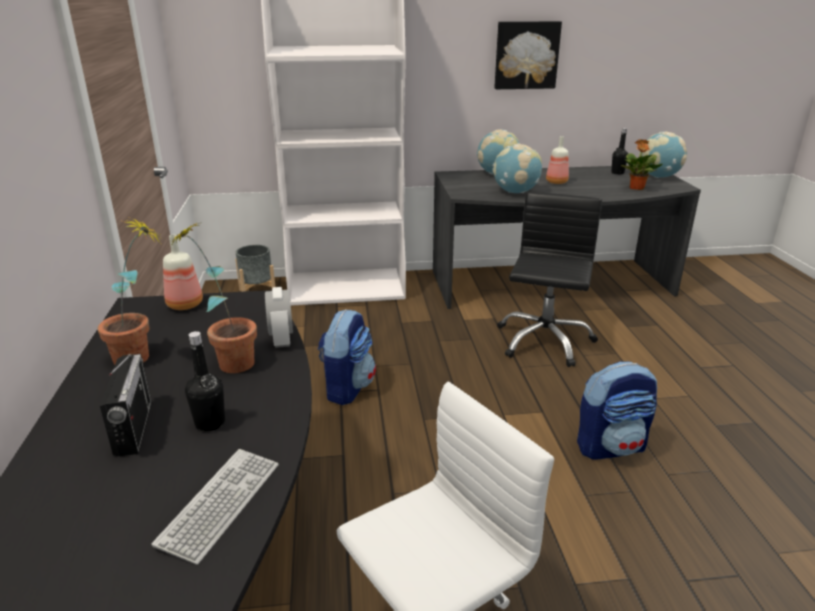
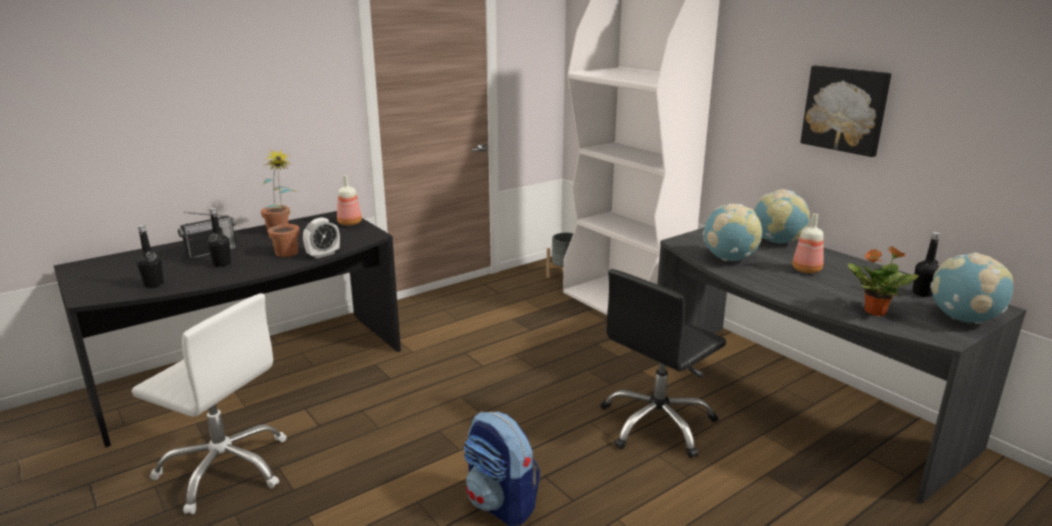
camera: 60 degrees right, 5 degrees down
(220, 504) = (154, 285): keyboard -> black bottle
(347, 388) = (472, 353): backpack -> none
(543, 340) = (657, 424): black office chair -> black office chair turned 150 degrees clockwise

